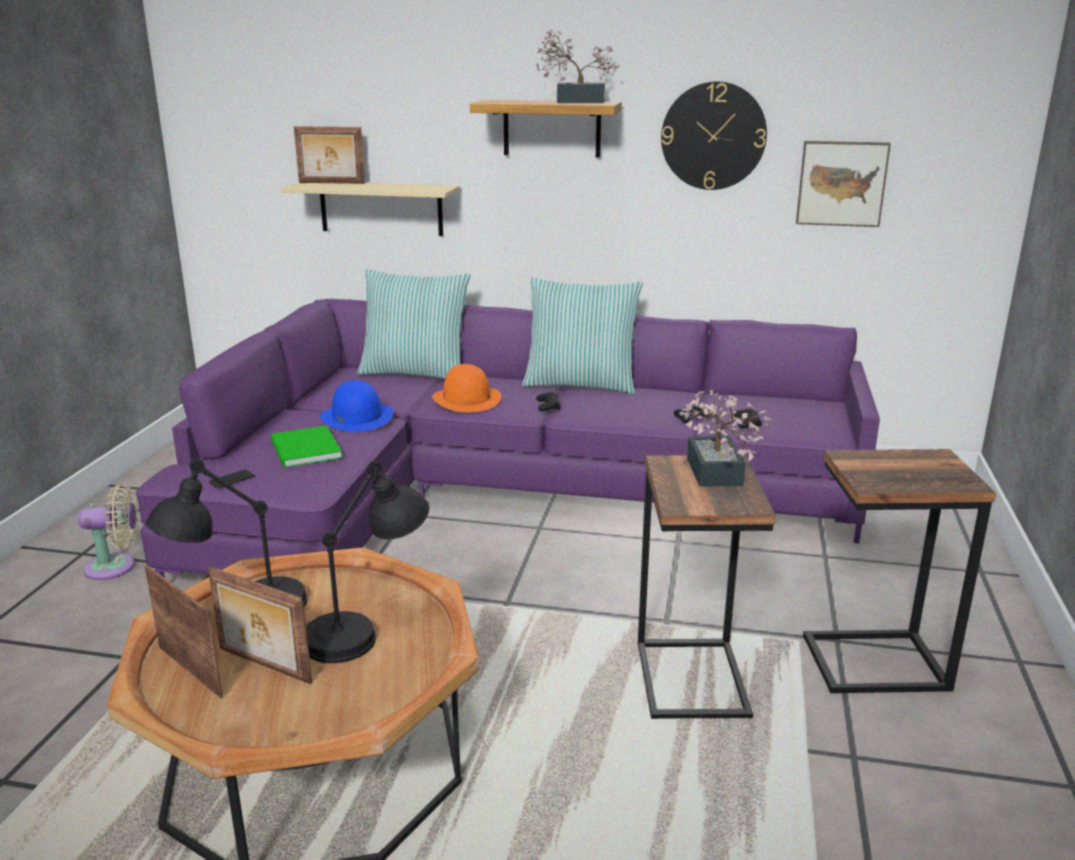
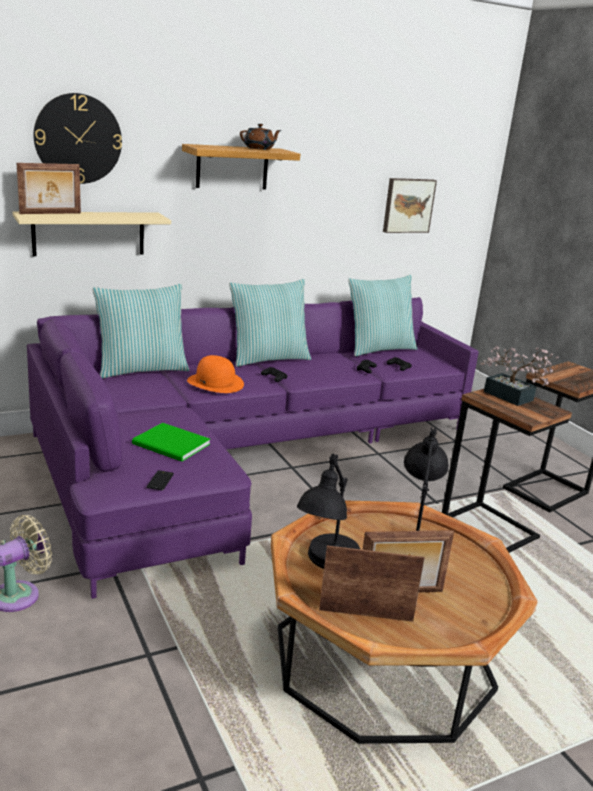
camera: 40 degrees left, 0 degrees up
(356, 417) = (162, 411): blue hat -> none
(574, 102) = (259, 148): potted plant -> brown teapot
(713, 136) = (338, 174): wall clock -> wall clock (78, 139)
(760, 396) = (379, 349): none -> pillow

